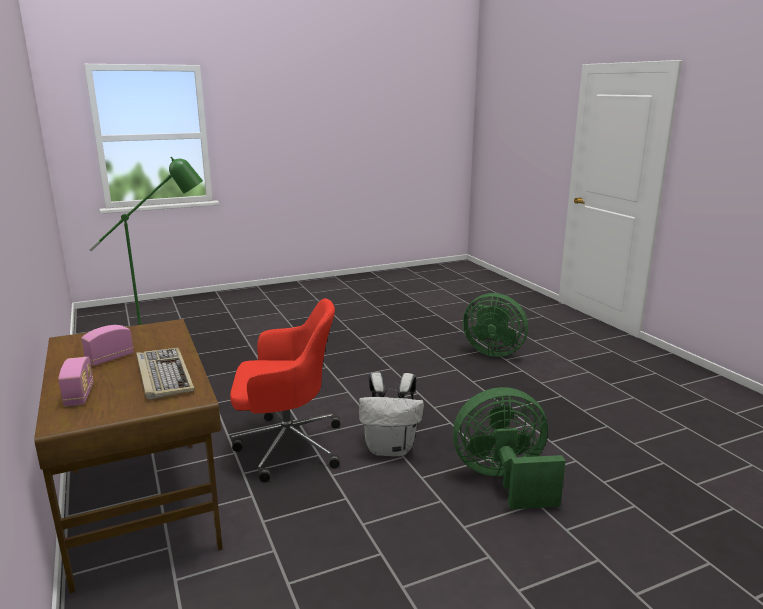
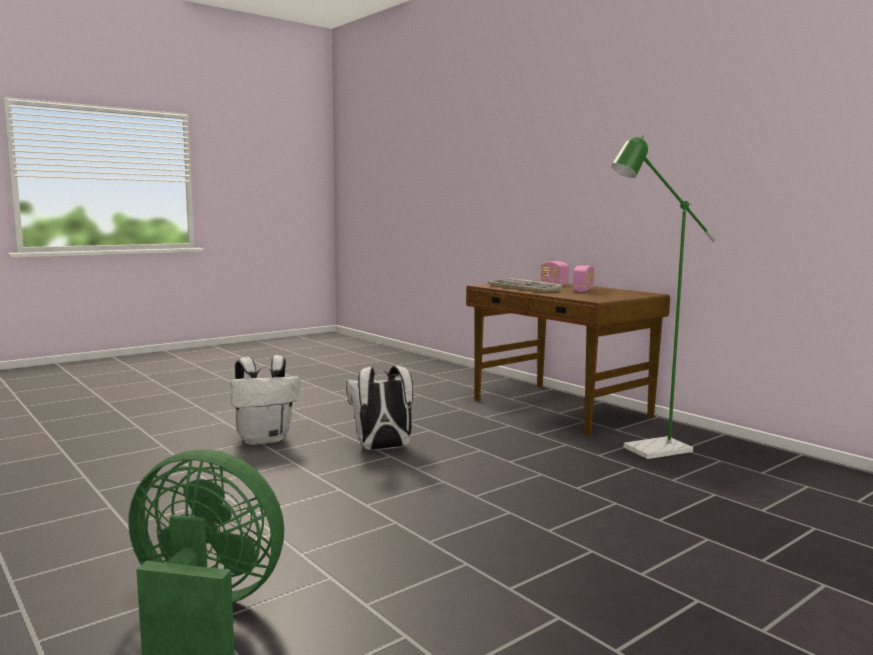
camera: 165 degrees right, 10 degrees down
(286, 446) = (493, 442): red office chair -> none
(504, 480) = (265, 439): green fan -> white backpack

